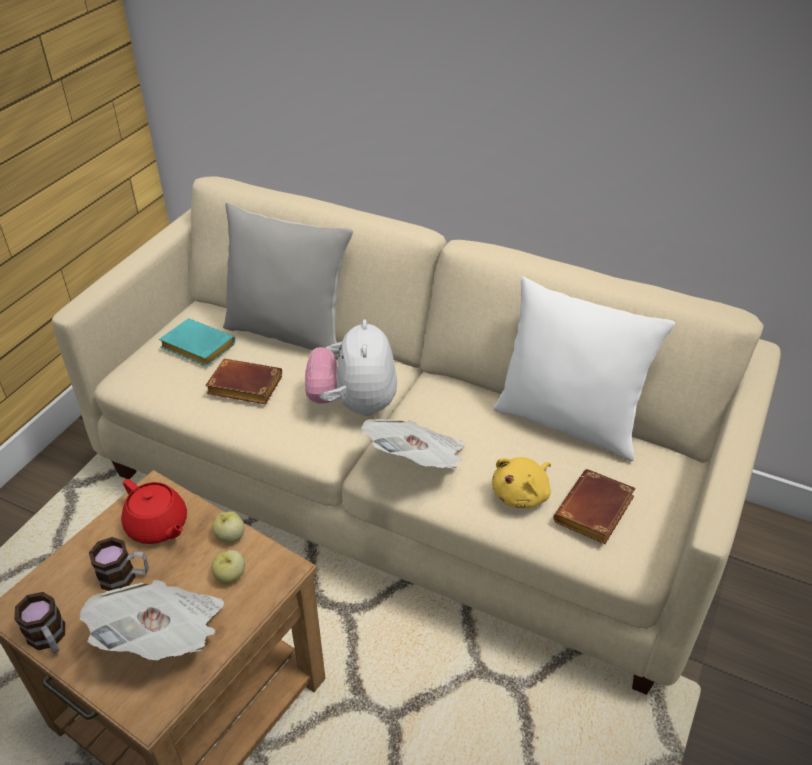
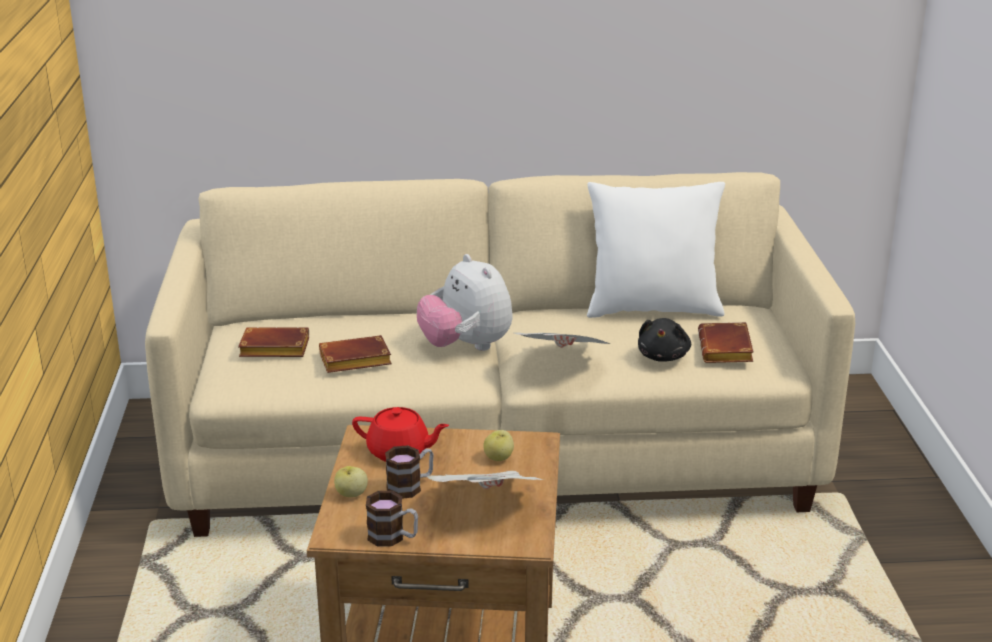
camera: 30 degrees left, 15 degrees down
(195, 348) = (272, 349): turquoise book -> brown book
(230, 536) = (470, 438): apple -> apple (351, 494)
(289, 333) = (350, 318): grey pillow -> none
(522, 494) = (663, 356): yellow plush toy -> black plush toy

